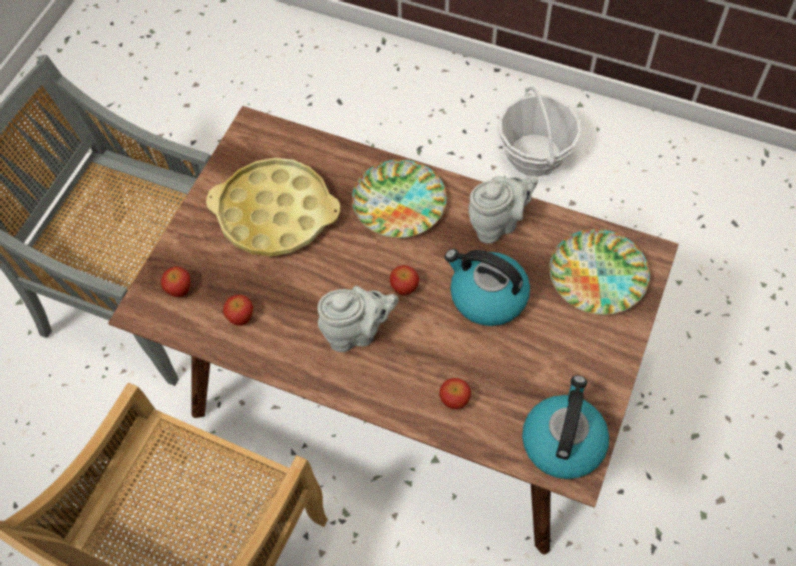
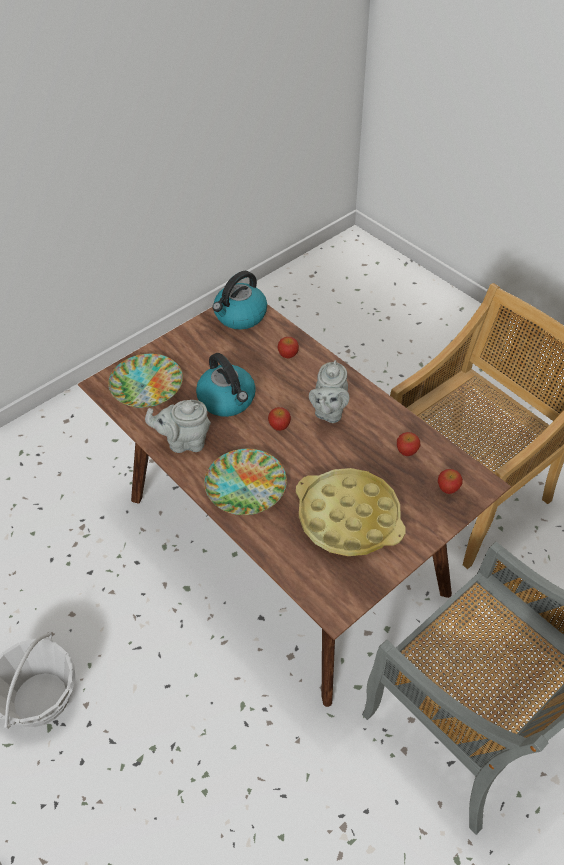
camera: 155 degrees left, 10 degrees down
(356, 332) = (329, 412): grey teapot -> grey teapot turned 90 degrees counterclockwise

